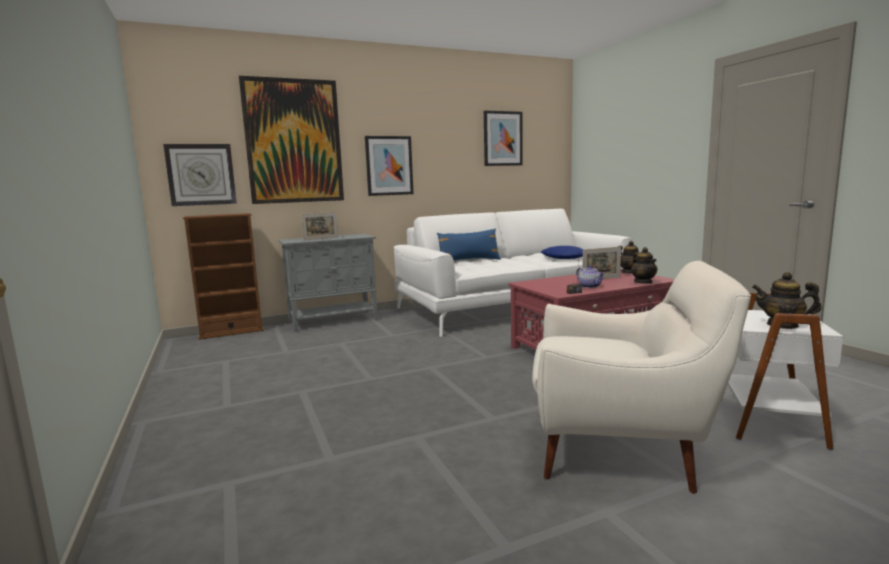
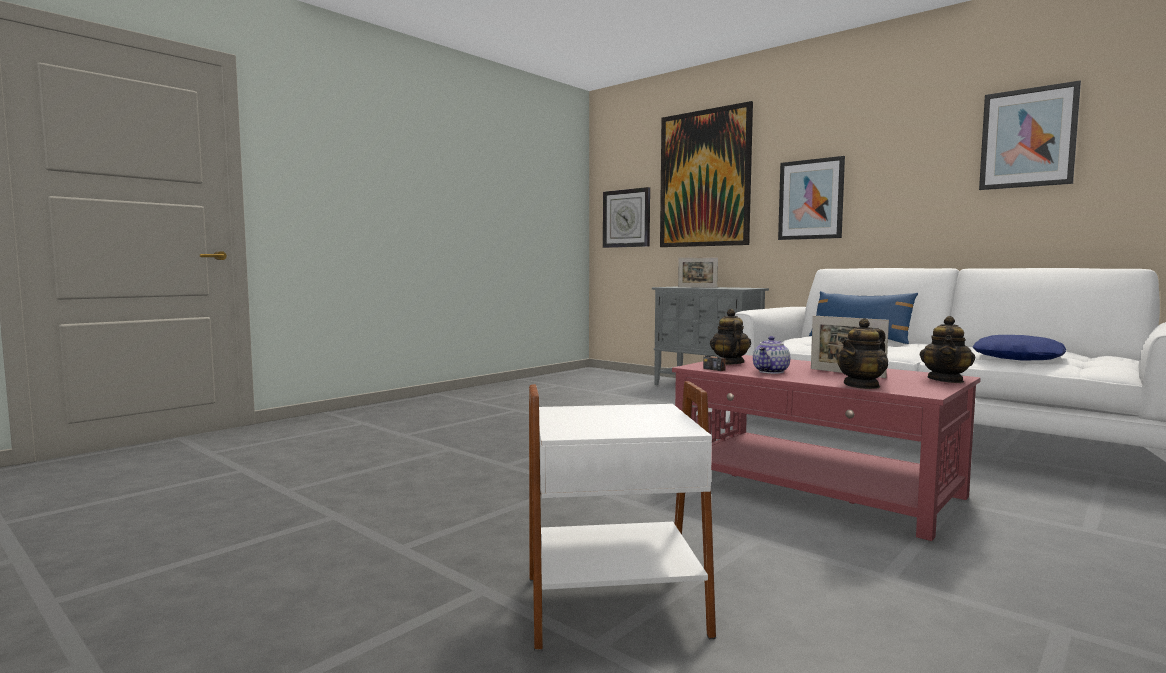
camera: 65 degrees right, 5 degrees down
(231, 332) = (625, 374): brown bookcase -> none
(621, 448) = (465, 516): white armchair -> none
(782, 325) = (583, 420): teapot -> teapot (729, 363)

